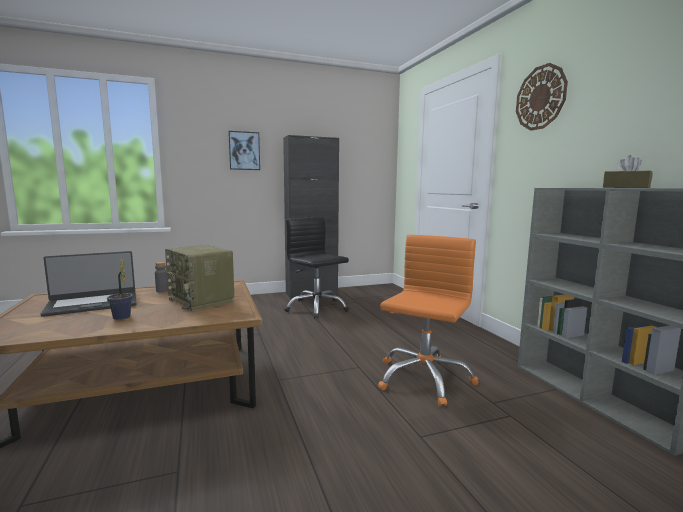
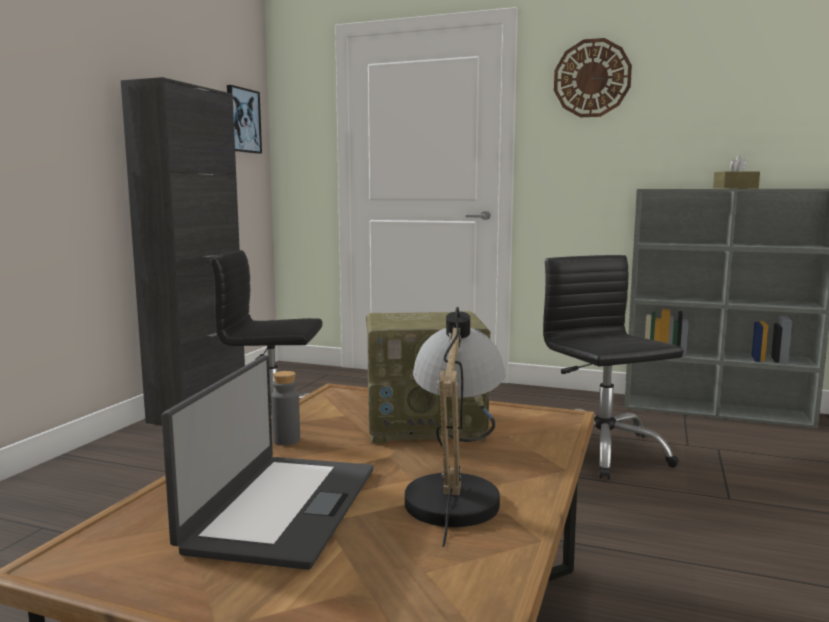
camera: 50 degrees left, 0 degrees up
(122, 318) = (453, 492): potted plant -> table lamp
(244, 151) = (42, 102): picture -> picture (242, 120)
(423, 378) = (602, 451): orange office chair -> black office chair

